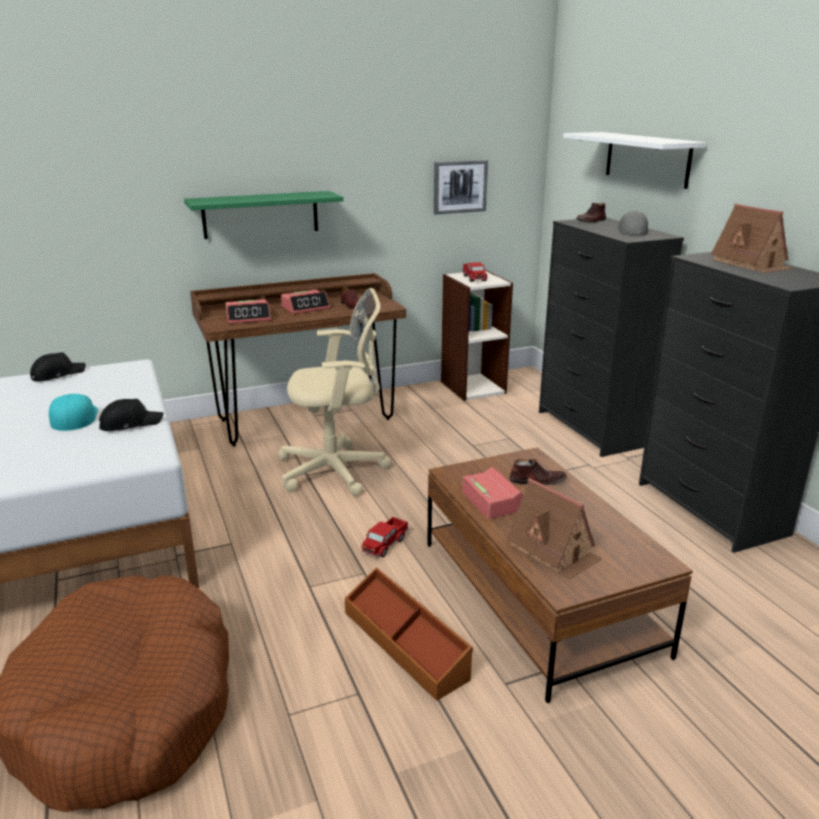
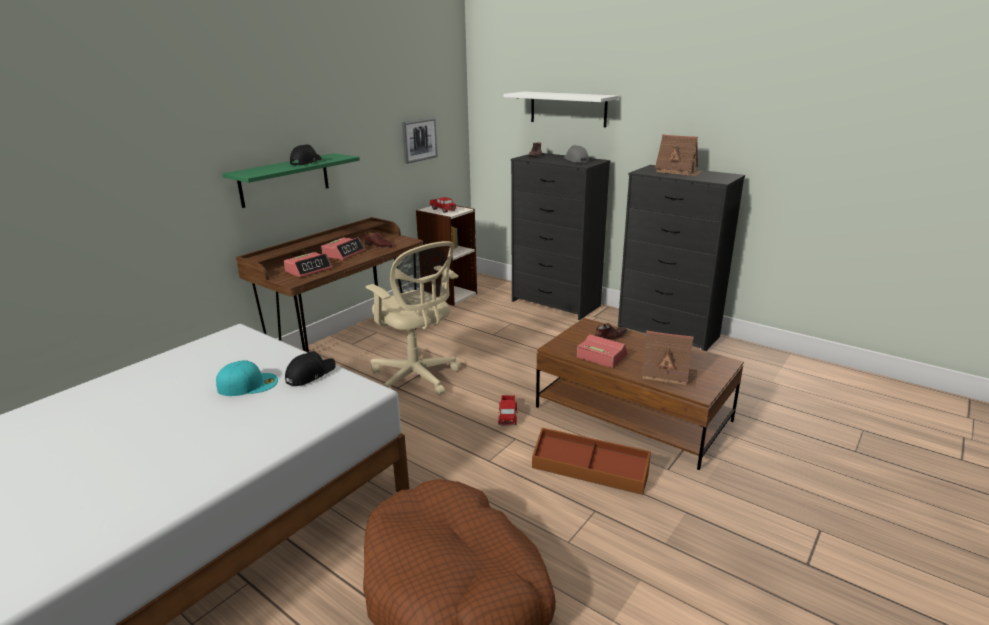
camera: 30 degrees left, 0 degrees up
(57, 374) = (169, 355): black cap -> black cap (305, 162)
(73, 417) = (248, 384): turquoise cap -> turquoise cap turned 120 degrees clockwise
(337, 470) = (417, 378): beige office chair -> beige office chair turned 90 degrees clockwise

